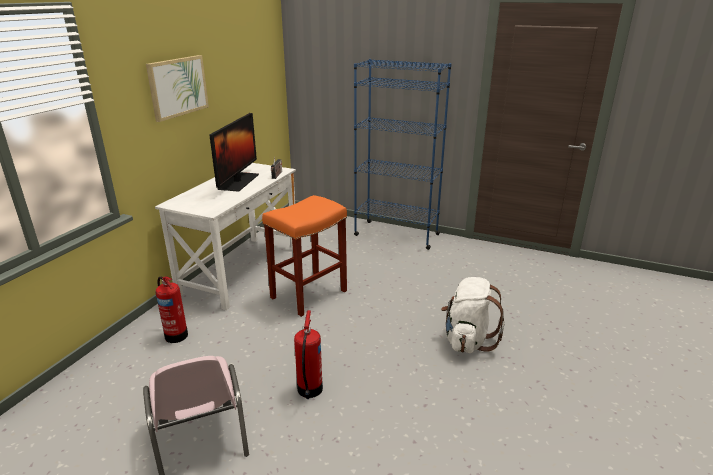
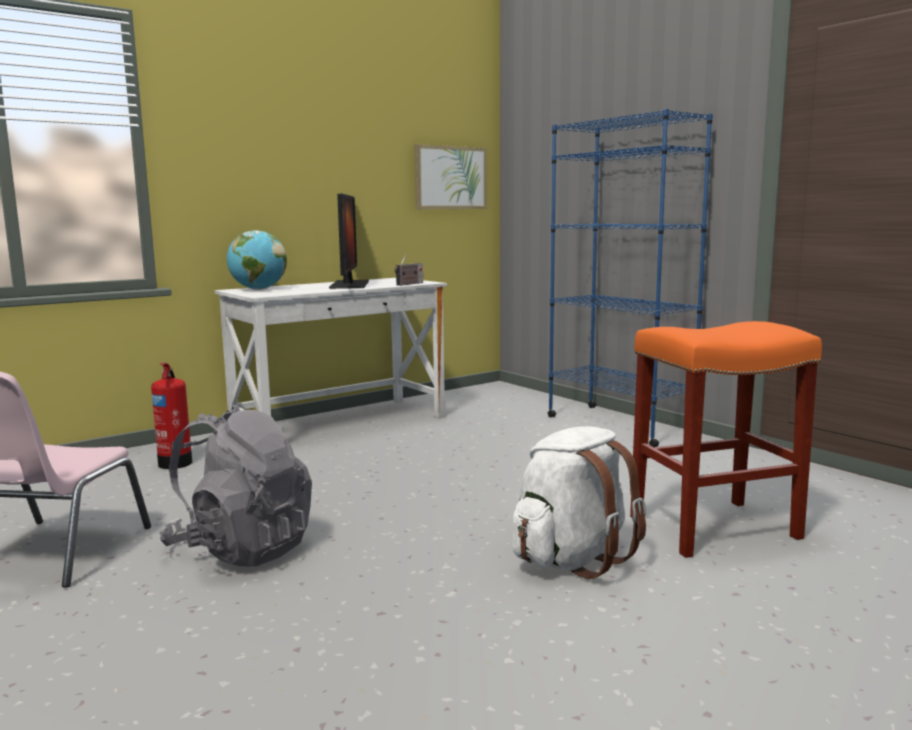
camera: 30 degrees right, 15 degrees down
(178, 87) = (285, 144): picture -> picture (450, 178)
(188, 200) = (258, 289): none -> globe
(239, 181) = (350, 284): monitor -> monitor turned 45 degrees counterclockwise
(308, 295) = (390, 460): orange stool -> orange stool (712, 528)
(309, 390) = (241, 548): fire extinguisher -> grey backpack

